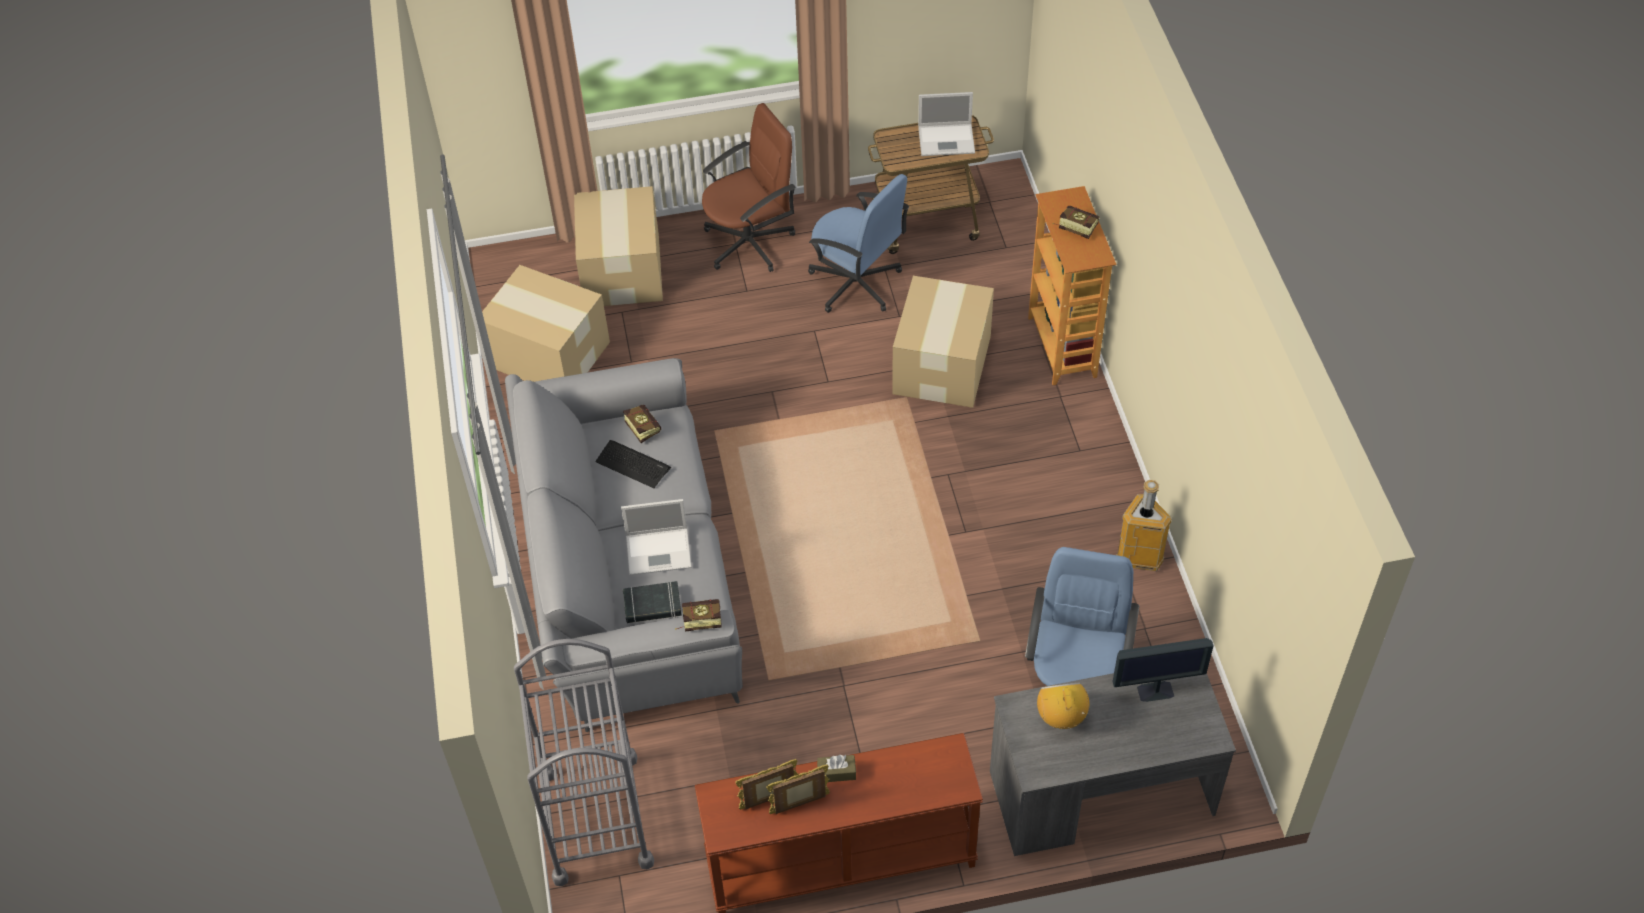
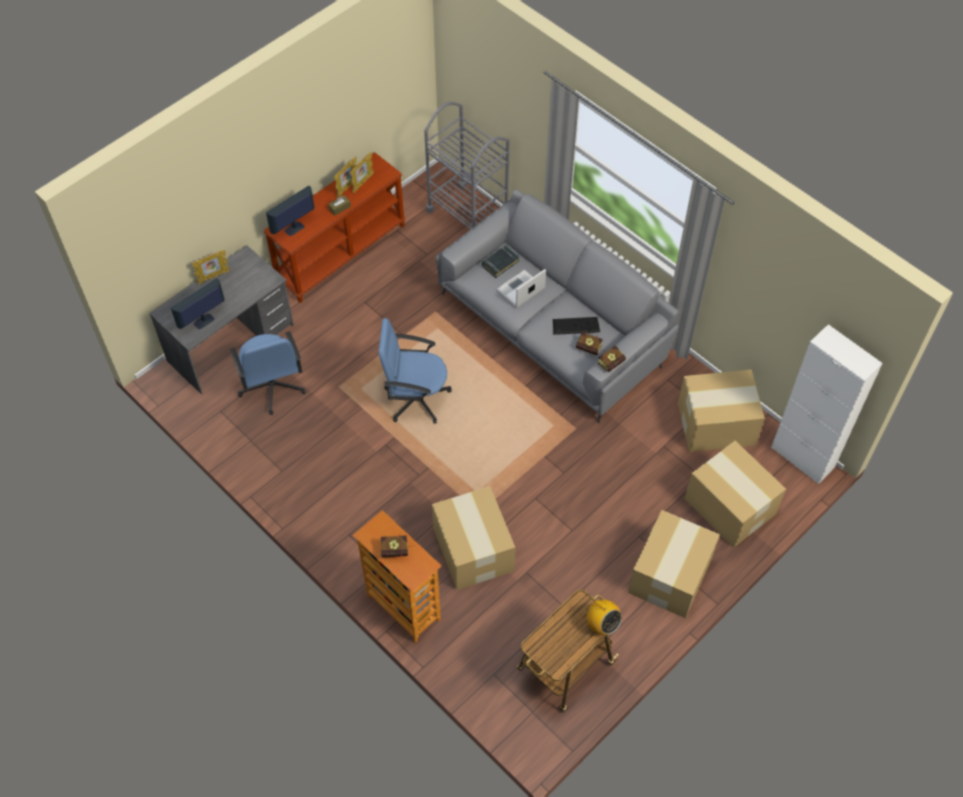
camera: 145 degrees right, 5 degrees up
(494, 276) = (802, 457): none -> white cabinet
(698, 621) = (462, 247): book -> book (613, 362)
(750, 242) = (669, 576): brown office chair -> cardboard box
(856, 284) = (573, 582): blue office chair -> blue office chair (415, 398)
(932, 773) = (294, 229): none -> monitor
(947, 140) = (558, 643): laptop -> none
(1061, 717) = (246, 285): radio -> radio (602, 624)
(1104, 760) = (213, 277): none -> picture frame
(1139, 557) = (274, 481): trash can -> none

